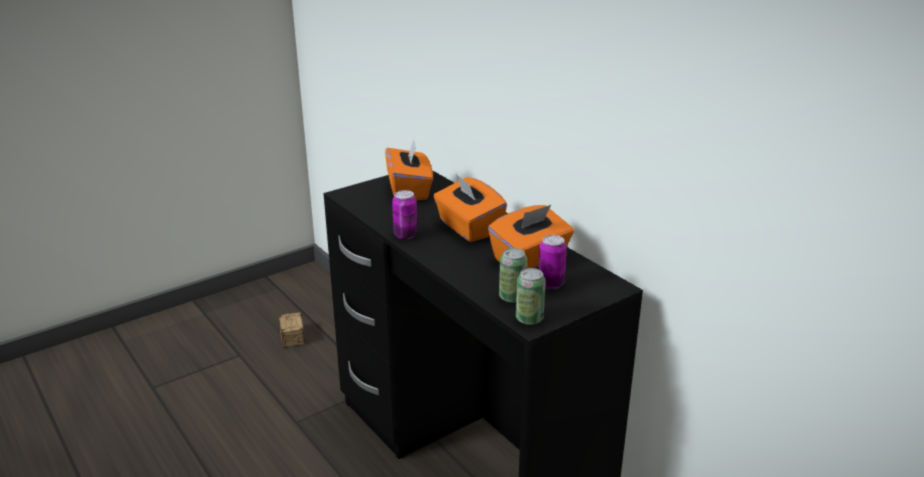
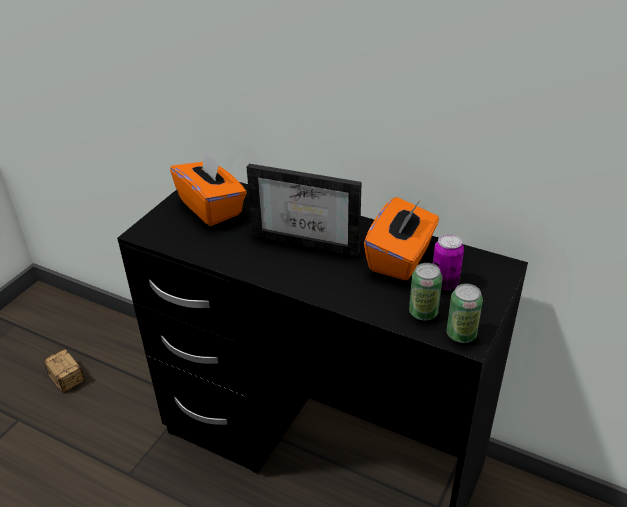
camera: 25 degrees left, 10 degrees up
(405, 235) = (253, 267): can -> none
(468, 228) = (311, 238): orange tissue box -> picture frame

